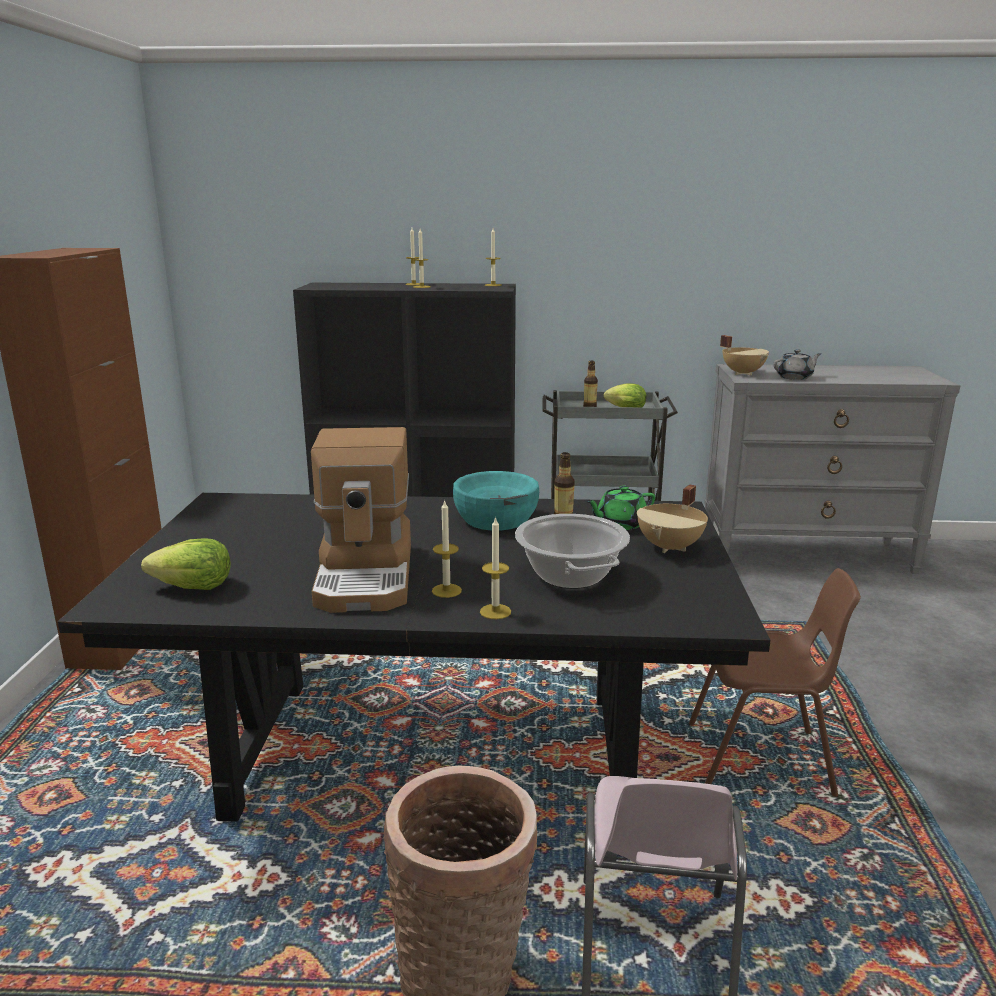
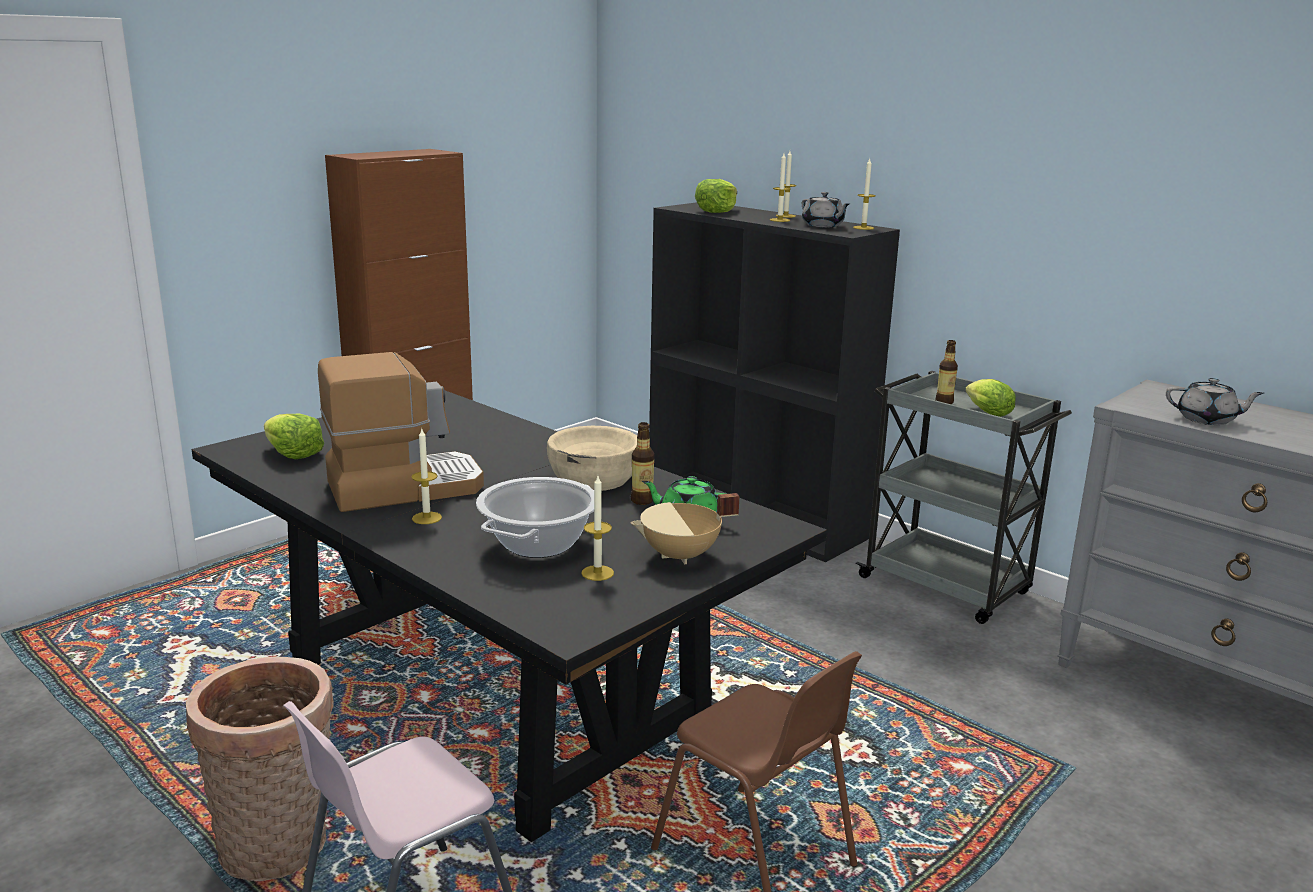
camera: 40 degrees right, 0 degrees up
(353, 287) = (716, 211): none -> lettuce
(367, 575) = (404, 486): coffee machine -> coffee machine turned 150 degrees counterclockwise
(464, 287) = (823, 226): none -> grey teapot
(495, 611) = (422, 546): candle -> candle (597, 573)
(496, 519) = (594, 478): turquoise bowl -> beige bowl
(743, 373) = (1145, 398): beige cooking pot -> none

